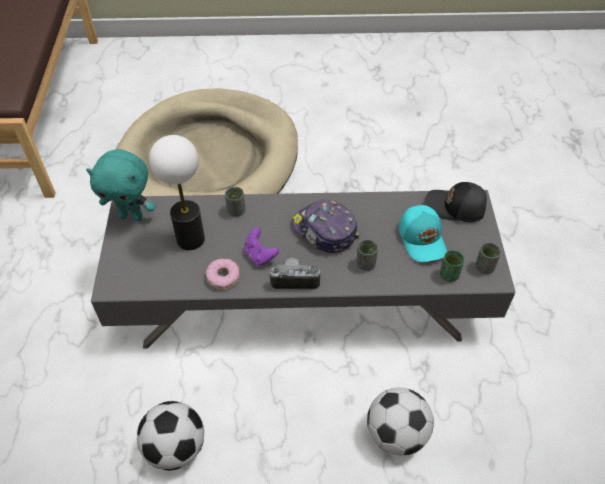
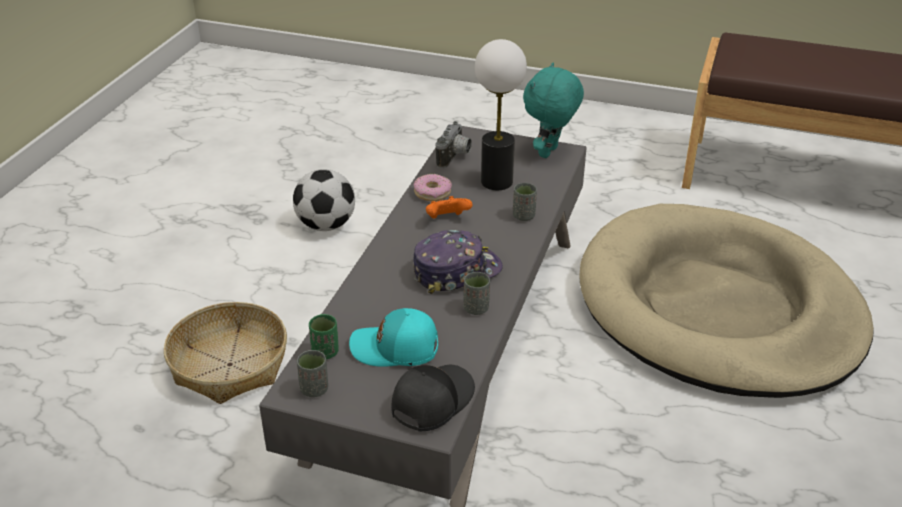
camera: 110 degrees right, 15 degrees down
(260, 255) = (447, 220): purple game controller -> orange game controller
(295, 279) = (399, 235): camera -> camera (455, 157)
(365, 264) = (387, 290): grey cup -> grey cup (476, 308)
(396, 434) = (230, 365): football -> basket

